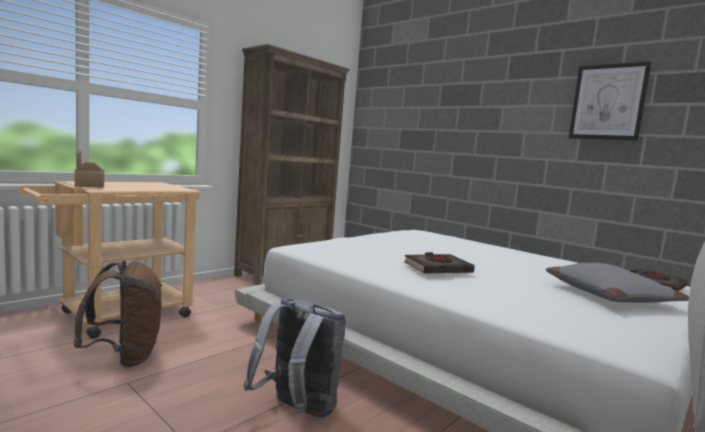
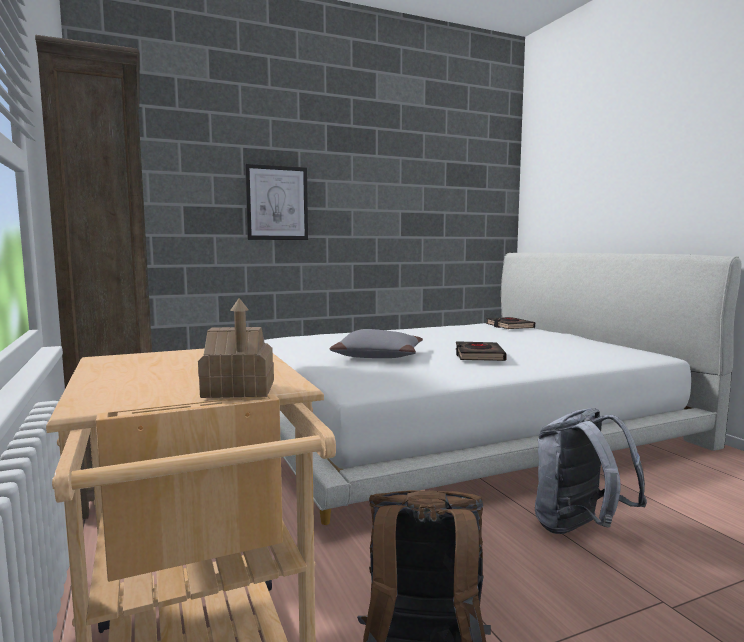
camera: 65 degrees left, 0 degrees up
(608, 102) = (418, 183): picture -> picture (277, 203)
(610, 296) = (541, 338): grey pillow -> grey pillow (378, 356)

